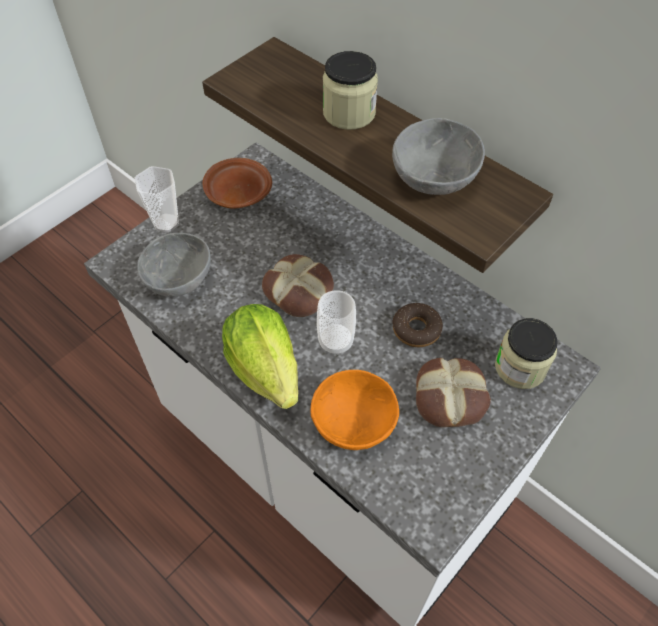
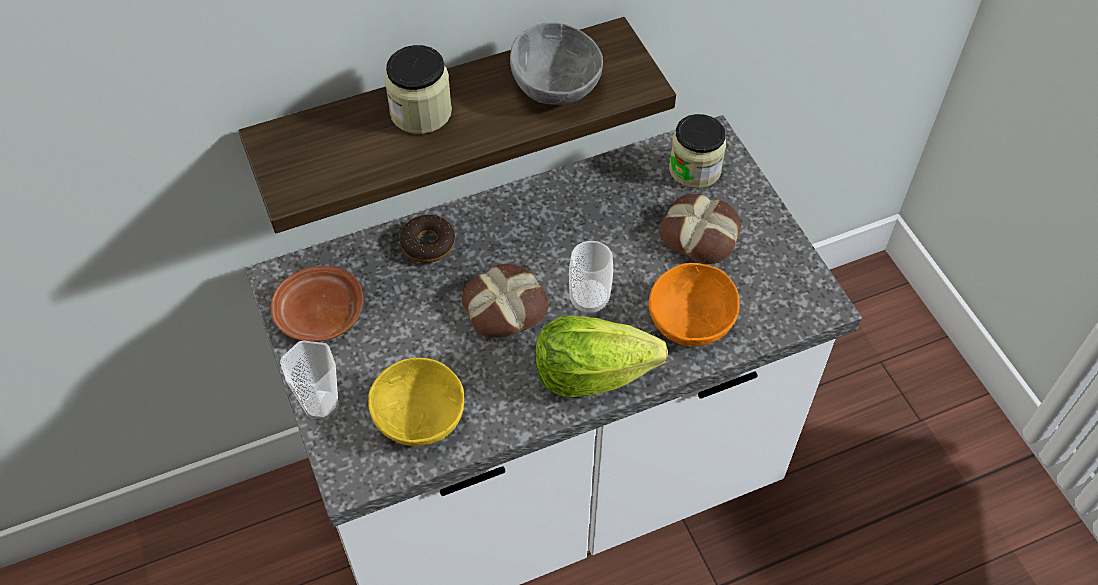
camera: 65 degrees left, 0 degrees up
(177, 279) = (419, 419): grey bowl -> yellow bowl
(416, 329) = (611, 227): donut -> donut (428, 244)

